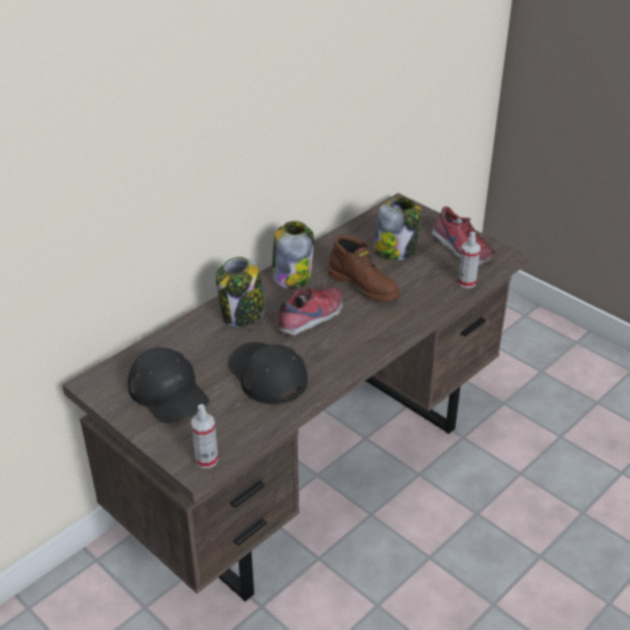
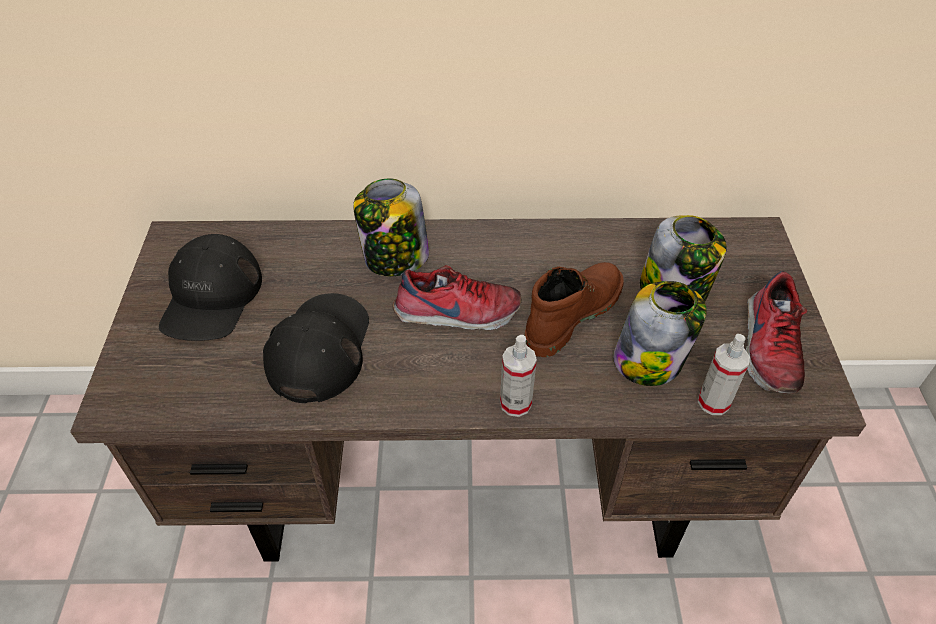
camera: 45 degrees right, 10 degrees up
(206, 460) = (131, 403): spray bottle -> spray bottle (515, 403)
(292, 277) = (505, 247): jar -> jar (649, 360)
(364, 286) = (571, 314): brown boot -> brown boot turned 135 degrees counterclockwise

